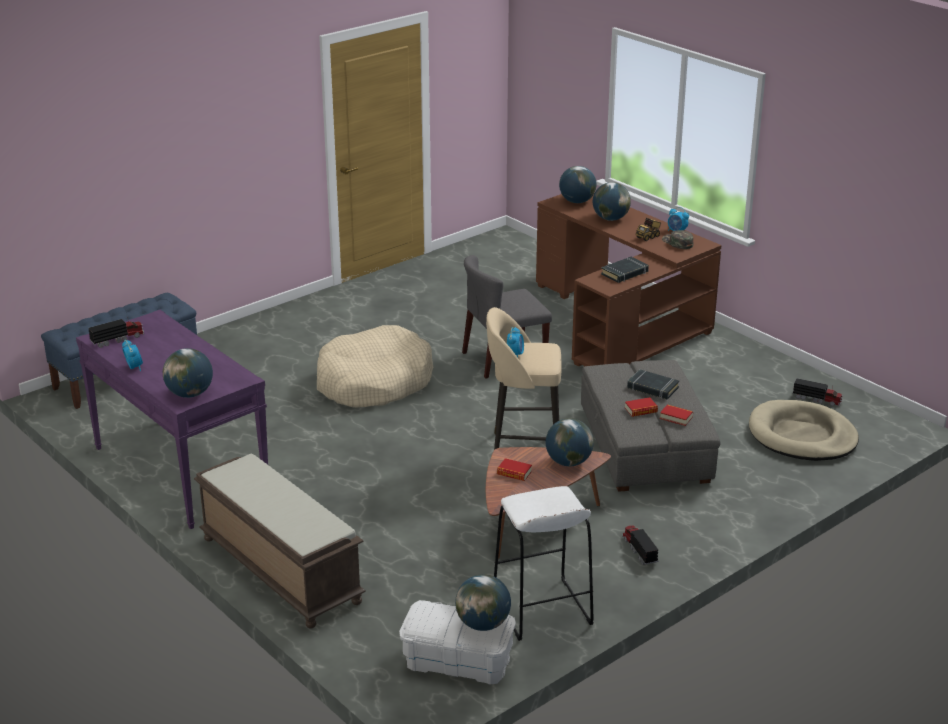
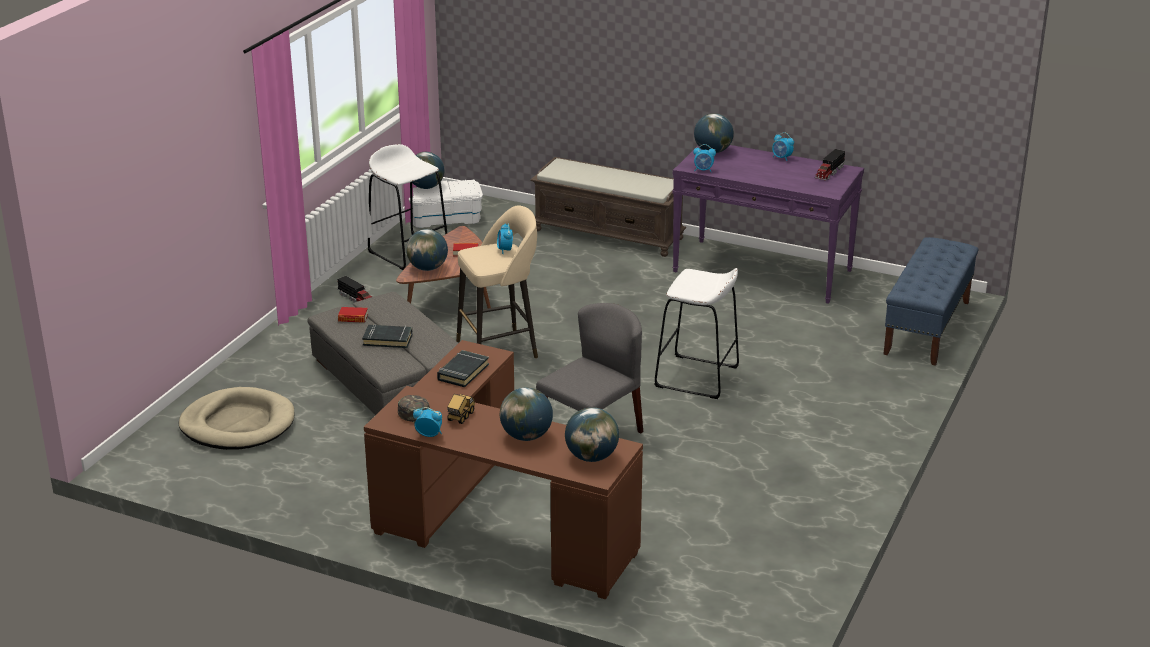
camera: 155 degrees right, 0 degrees up
(235, 371) = (703, 170): none -> alarm clock
(373, 382) = (697, 377): beige dog bed -> white stool
(641, 410) = (388, 317): book -> none
(817, 399) = (226, 470): toy truck -> none

